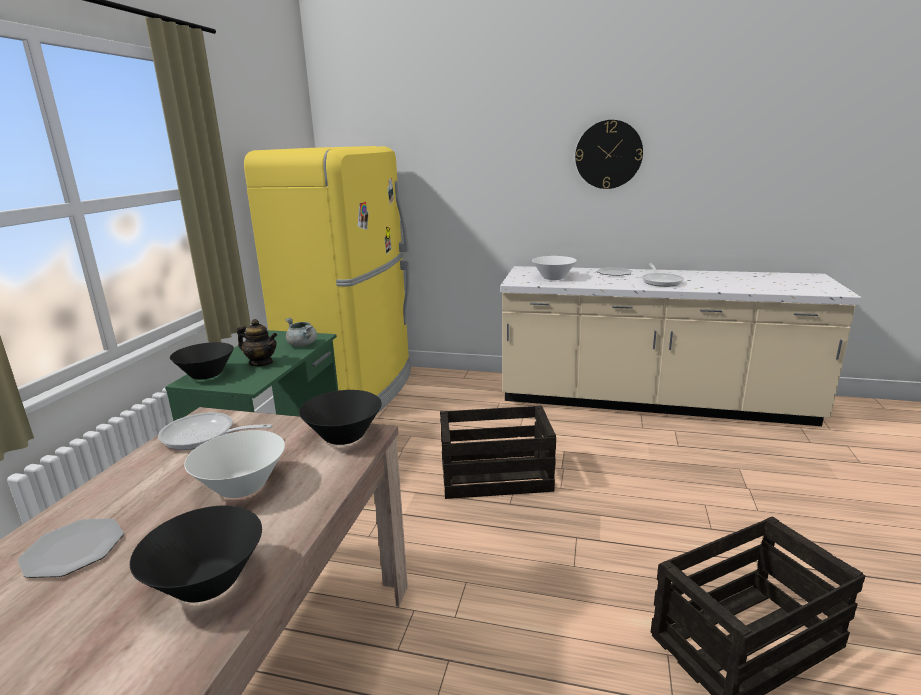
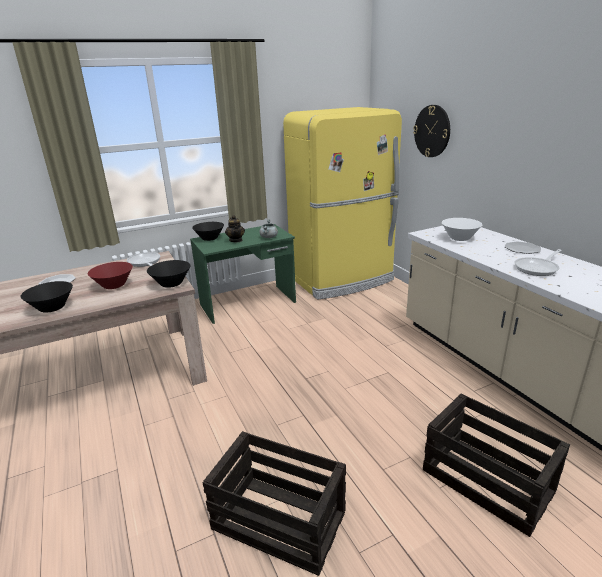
camera: 50 degrees right, 5 degrees up
(242, 486) = (114, 285): white bowl -> red bowl
(496, 476) = (325, 362): crate -> crate (488, 481)
(608, 154) = (552, 132): wall clock -> wall clock (432, 131)

